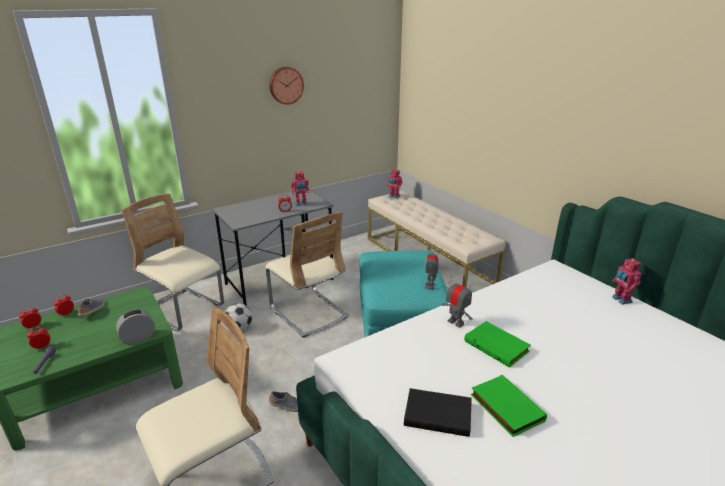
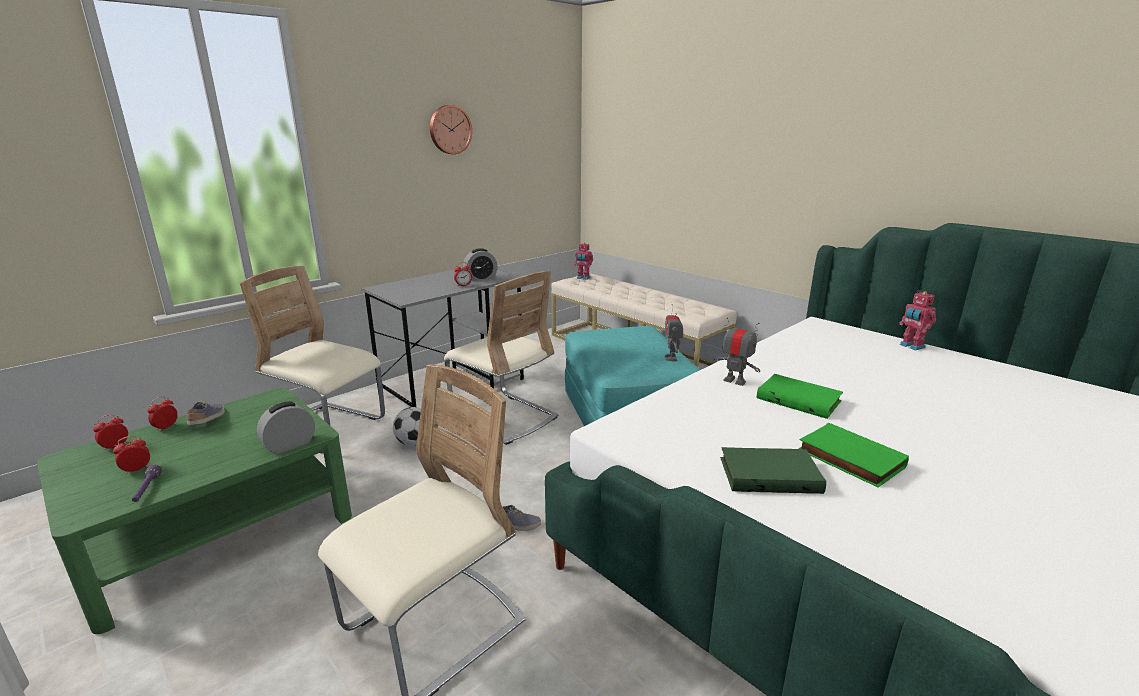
camera: 10 degrees left, 5 degrees down
(301, 204) = (481, 278): toy robot -> alarm clock
(438, 414) = (769, 474): black book -> green book

